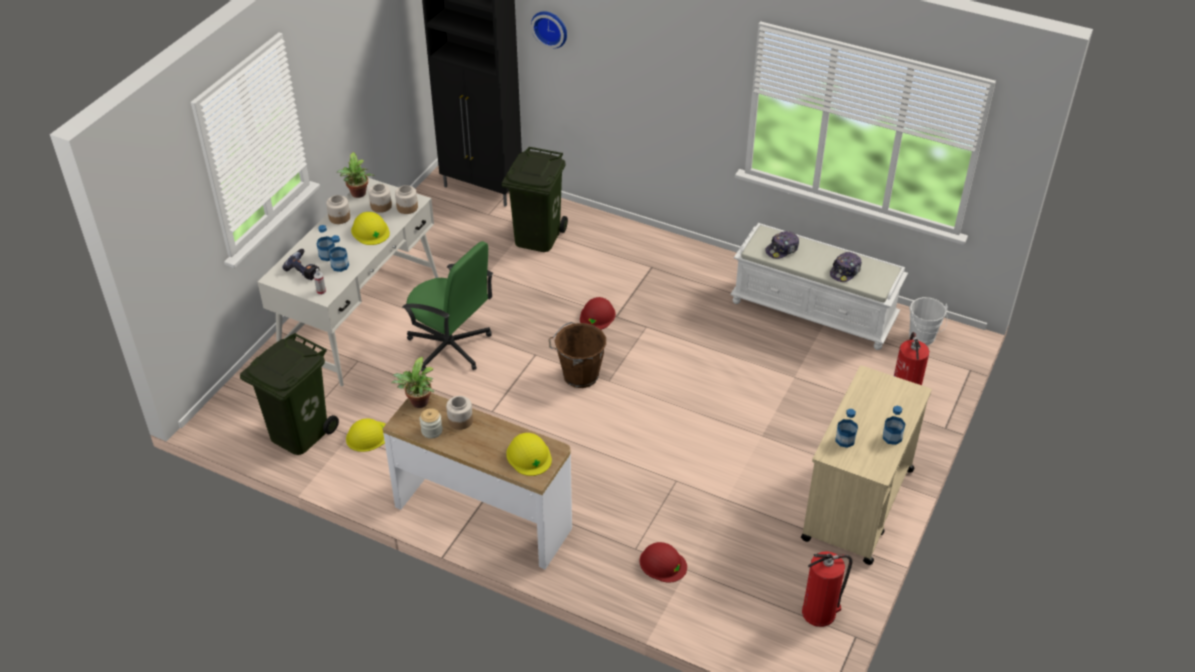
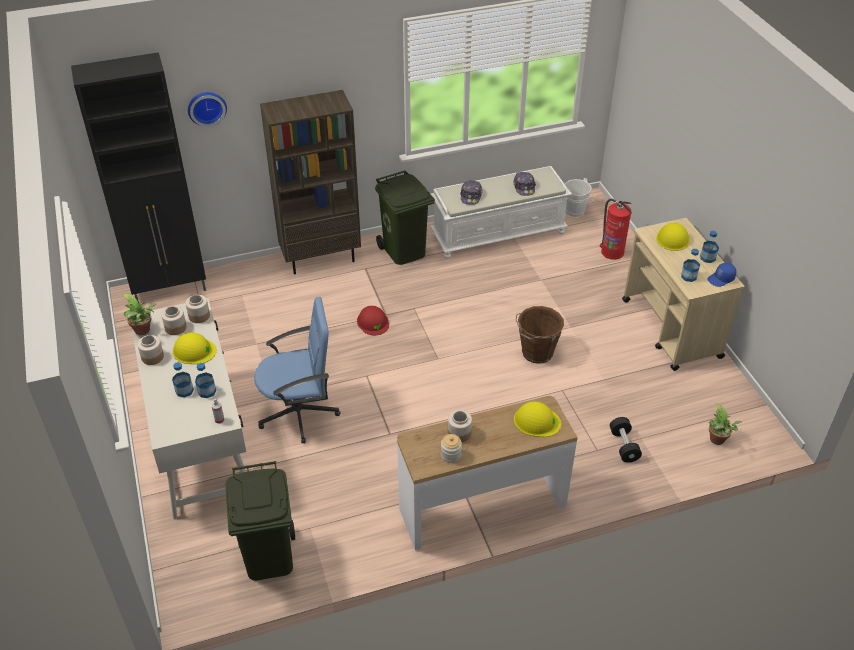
camera: 45 degrees left, 0 degrees up
(305, 268) = (180, 412): power drill -> none
(368, 436) = (325, 518): yellow hard hat -> yellow hard hat (672, 238)
(418, 403) = (413, 444): potted plant -> potted plant (718, 441)
(450, 347) = (300, 412): green office chair -> blue office chair
(536, 237) = (258, 297): green trash can -> green trash can (403, 251)
(579, 375) = (414, 369): brown bucket -> brown bucket (536, 353)
(627, 235) = (321, 258): none -> brown bookcase
(662, 563) = (624, 446): red hard hat -> black dumbbell
(820, 612) = (736, 404): fire extinguisher -> none
(873, 464) = (721, 279): none -> blue cap

